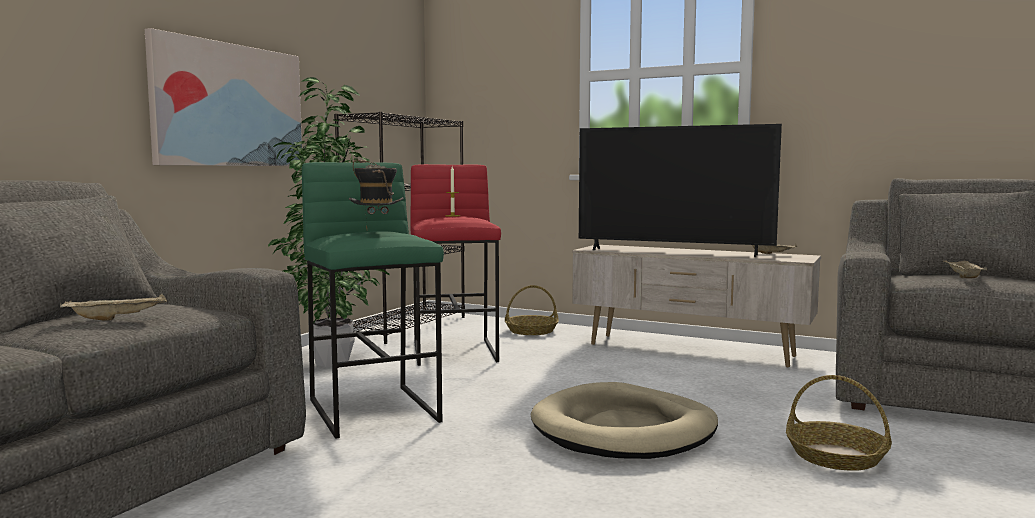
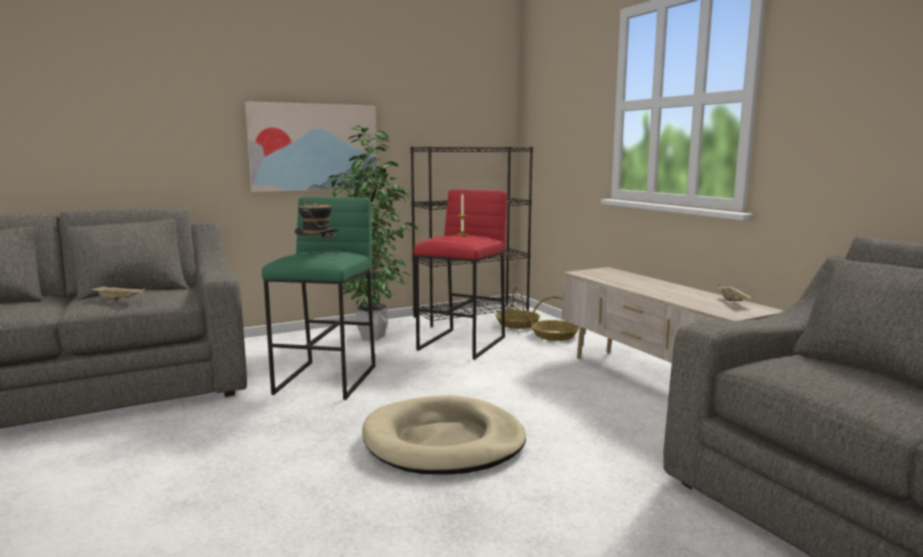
camera: 35 degrees right, 5 degrees up
(672, 252) = (639, 286): television -> none
(836, 457) = (557, 523): basket -> basket (517, 324)
(962, 277) = (820, 372): beige tray -> none

